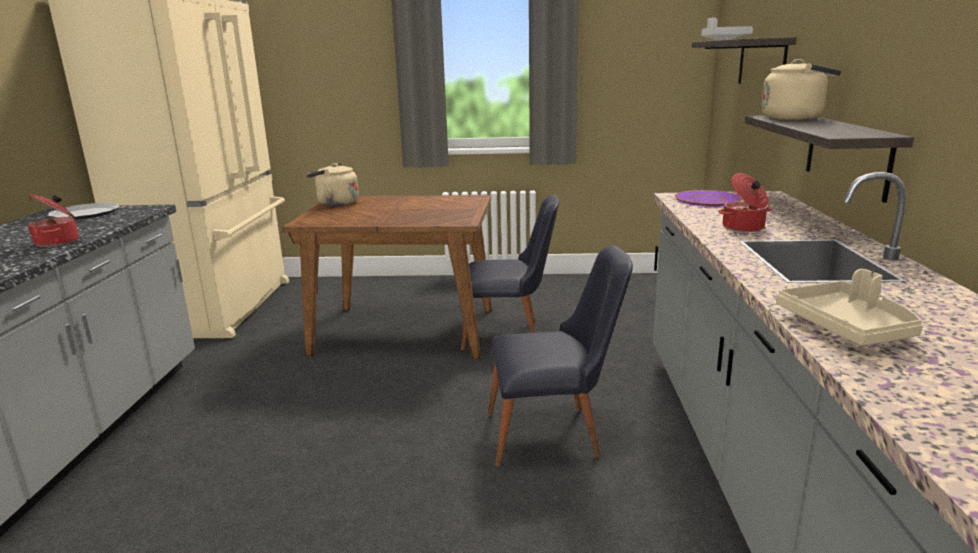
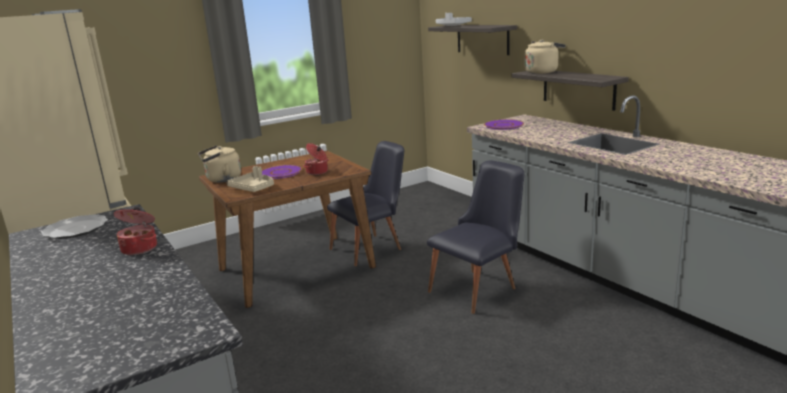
camera: 35 degrees left, 0 degrees up
(394, 208) = (281, 172): none -> purple plate
(743, 228) = (554, 136): cooking pot -> cooking pot (317, 172)
(847, 327) = (679, 165): beige tray -> beige tray (253, 188)

